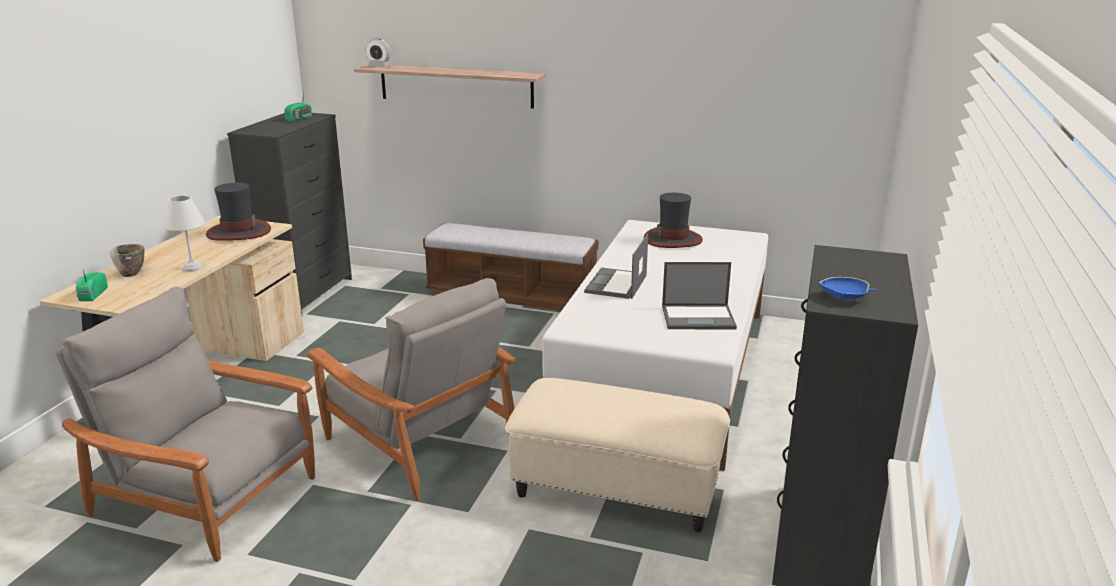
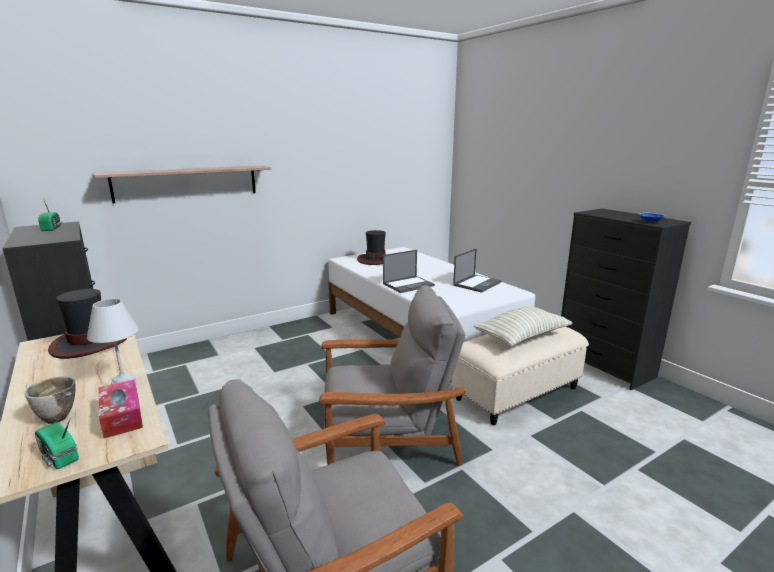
camera: 50 degrees left, 5 degrees down
(149, 288) = (122, 416): none -> tissue box
(379, 67) = (115, 172): alarm clock -> none
(512, 295) = (262, 336): bench -> none
(610, 404) = (522, 337): none -> pillow
(616, 284) = (408, 284): laptop -> laptop turned 90 degrees counterclockwise

